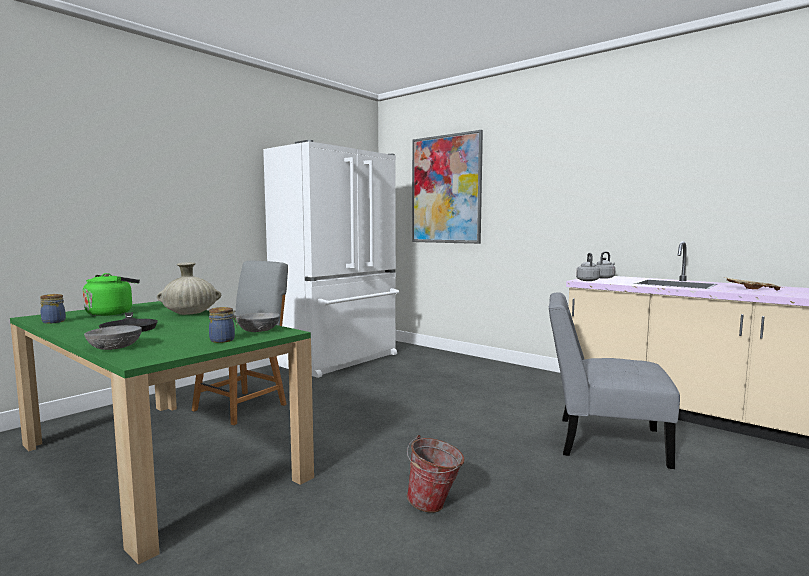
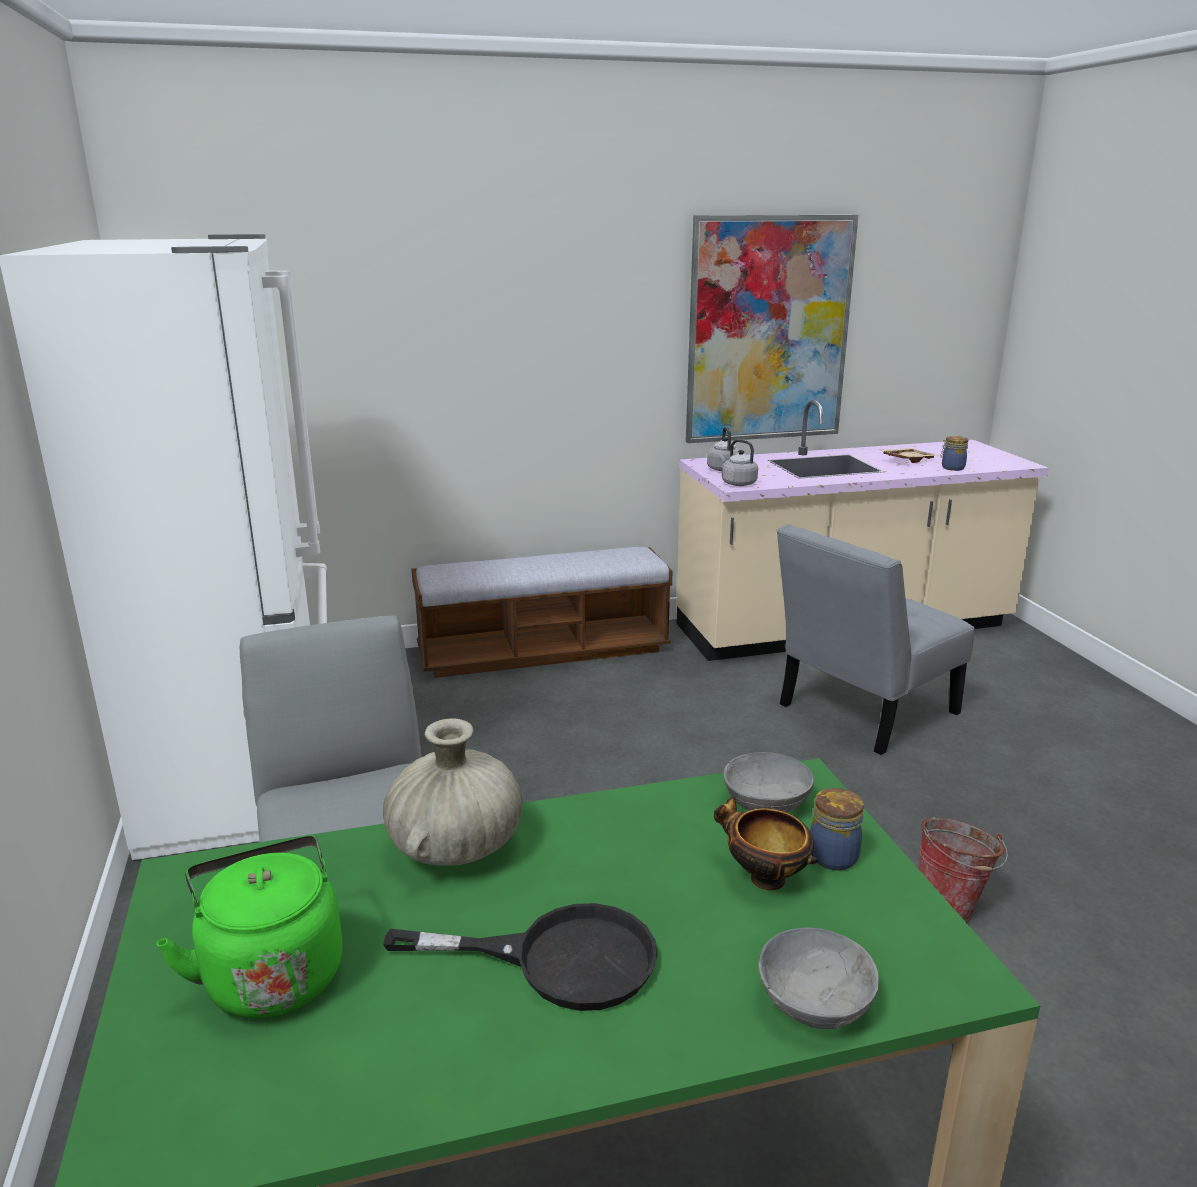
camera: 55 degrees left, 15 degrees up
(54, 321) = (298, 1105): jar -> jar (951, 468)
(197, 336) = (763, 878): none -> bowl
(446, 189) = (347, 309): picture -> picture (768, 330)
(501, 368) = (543, 651): none -> bench

